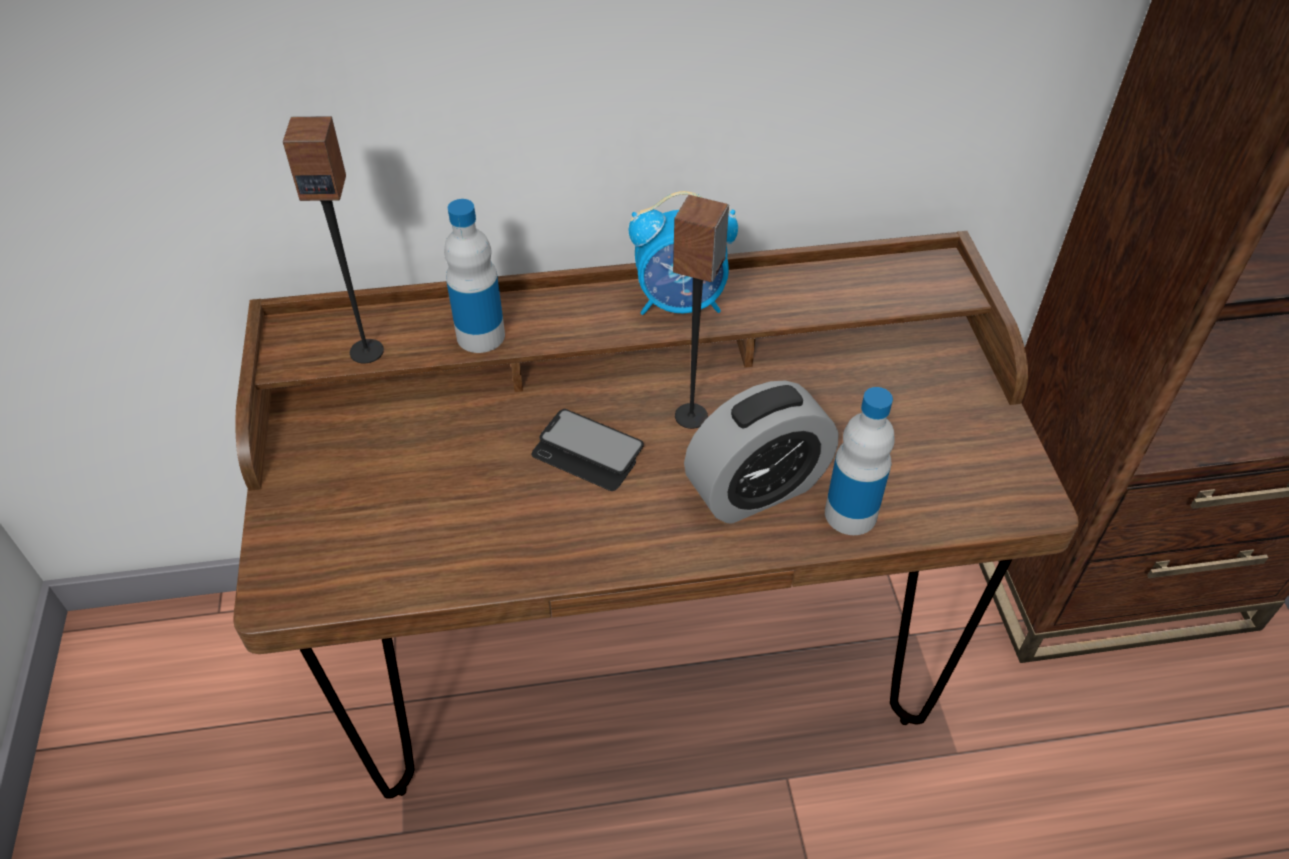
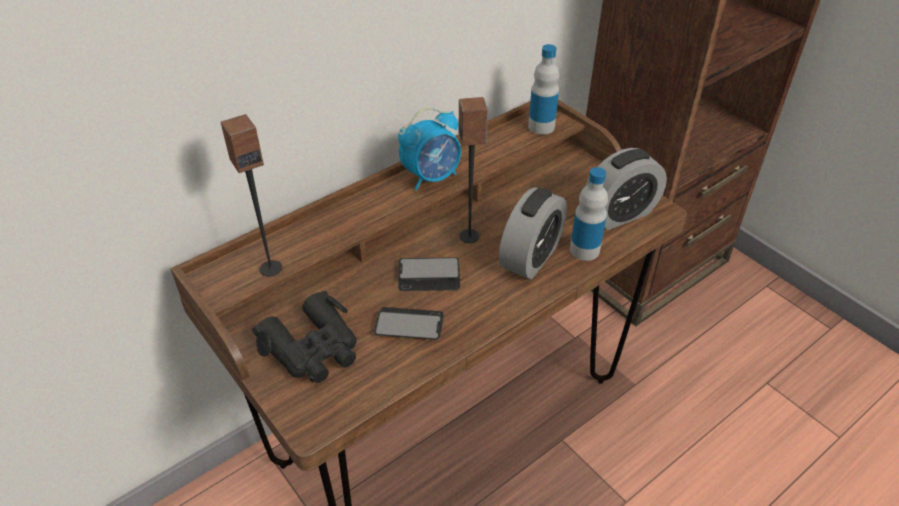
camera: 30 degrees left, 5 degrees down
(361, 488) = (313, 348): none -> black binoculars
(480, 335) = (333, 234): bottle -> bottle (541, 126)
(506, 513) = (409, 325): none -> phone
(955, 478) = (619, 214): none -> alarm clock

